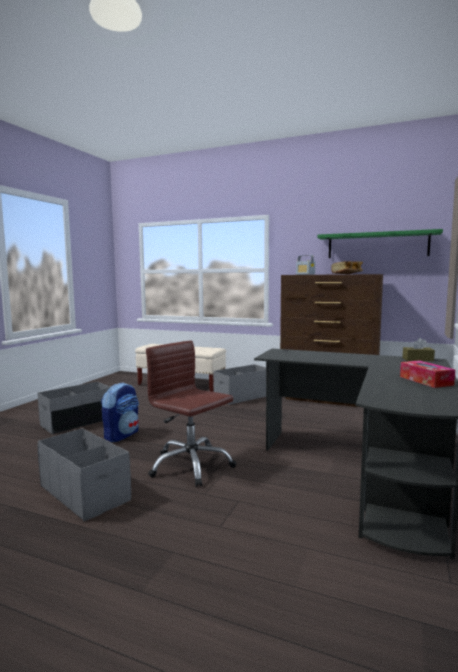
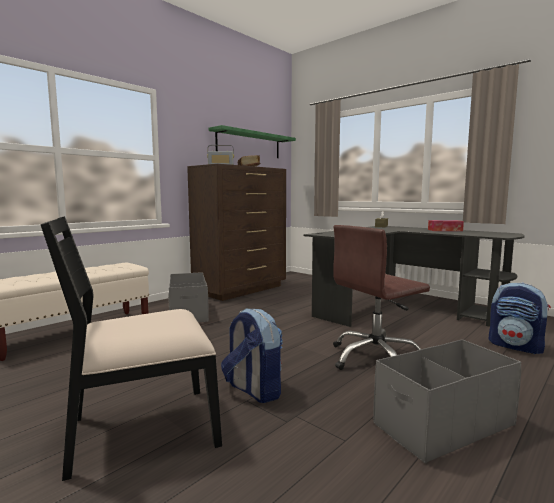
camera: 70 degrees left, 0 degrees up
(77, 422) = (142, 429): grey storage box -> black chair
(284, 547) = (516, 346): none -> backpack

